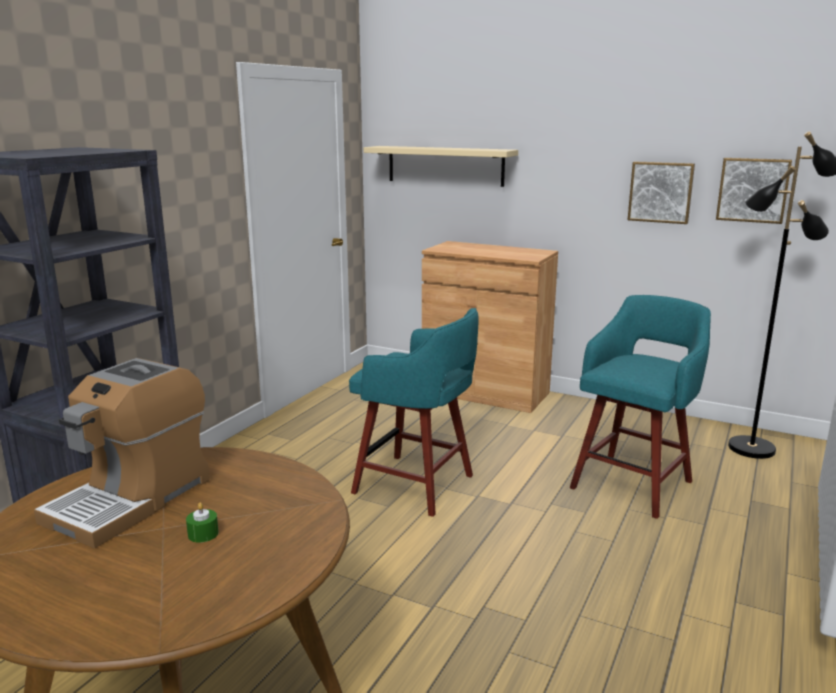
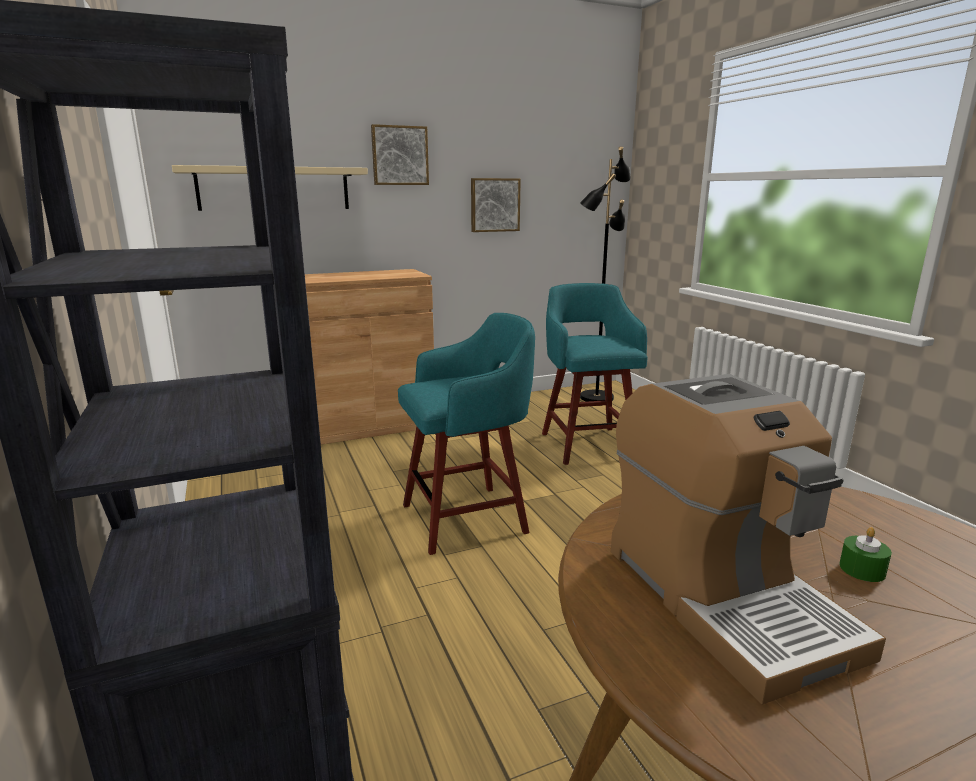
camera: 50 degrees left, 0 degrees up
(753, 190) = (559, 199): picture -> picture (399, 155)

